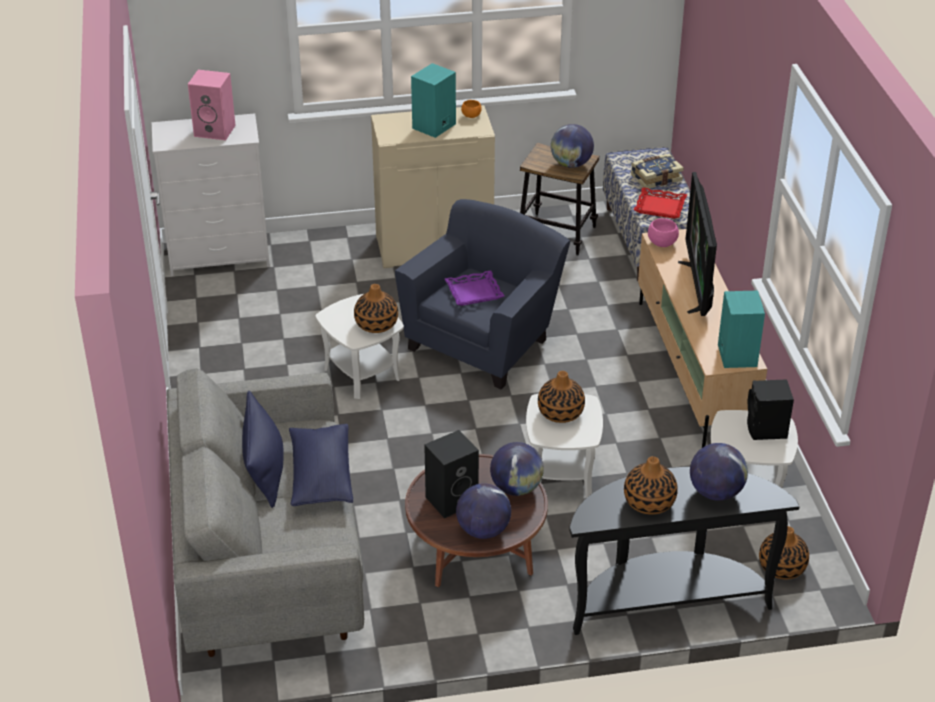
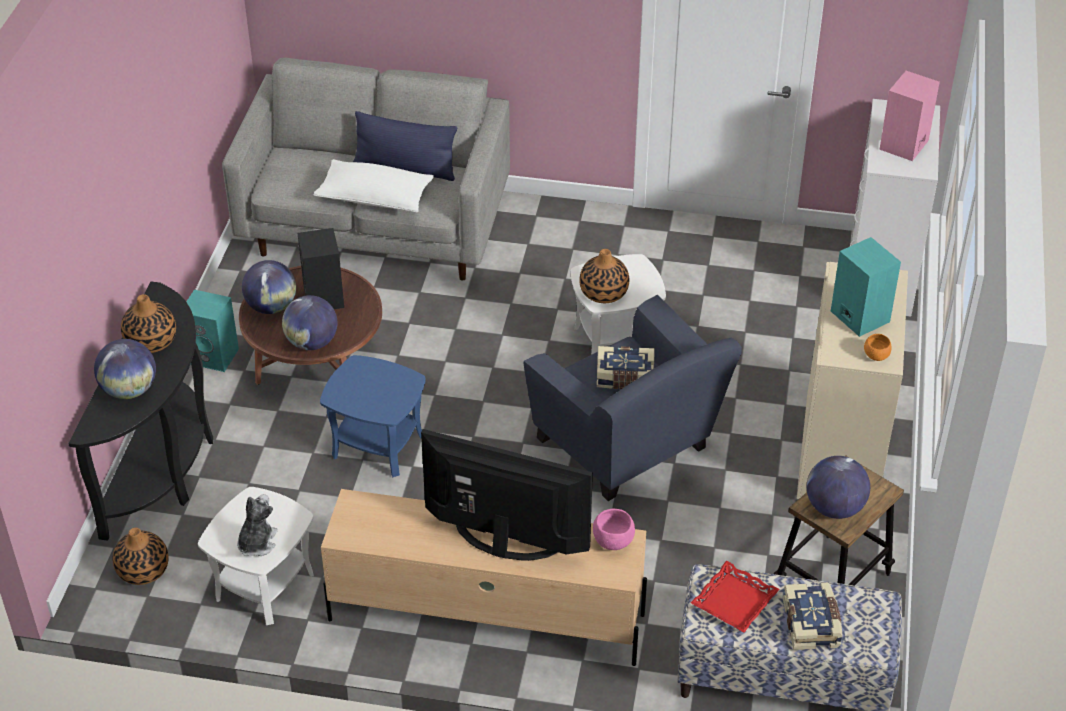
camera: 110 degrees right, 5 degrees up
(321, 476) = (375, 198): blue pillow -> white pillow
(474, 292) = (625, 377): purple tray -> book
(560, 413) = (383, 388): vase -> none
(562, 474) = (377, 446): white side table -> blue side table
(736, 355) = (359, 528): turquoise speaker -> turquoise speaker (215, 356)
(766, 430) = (257, 542): black speaker -> plush toy

